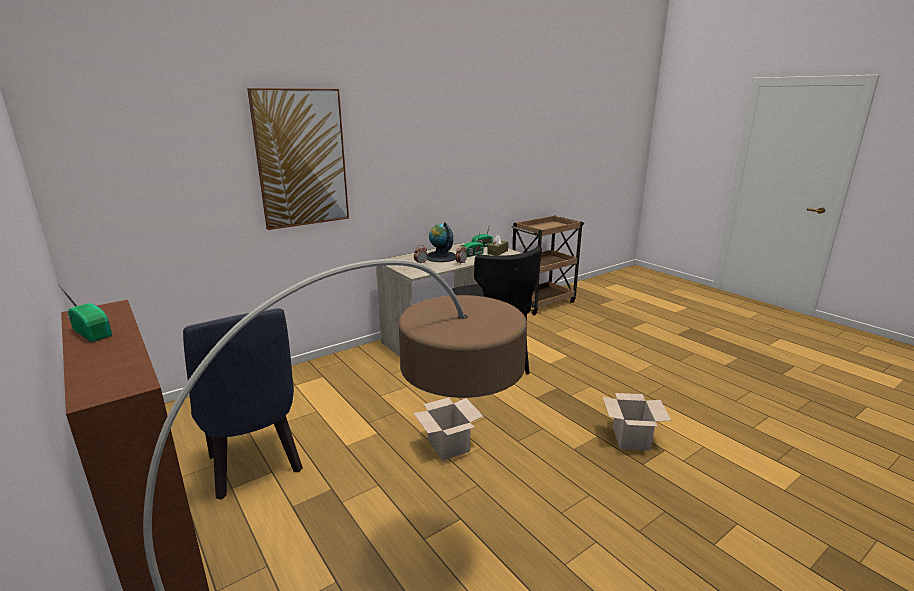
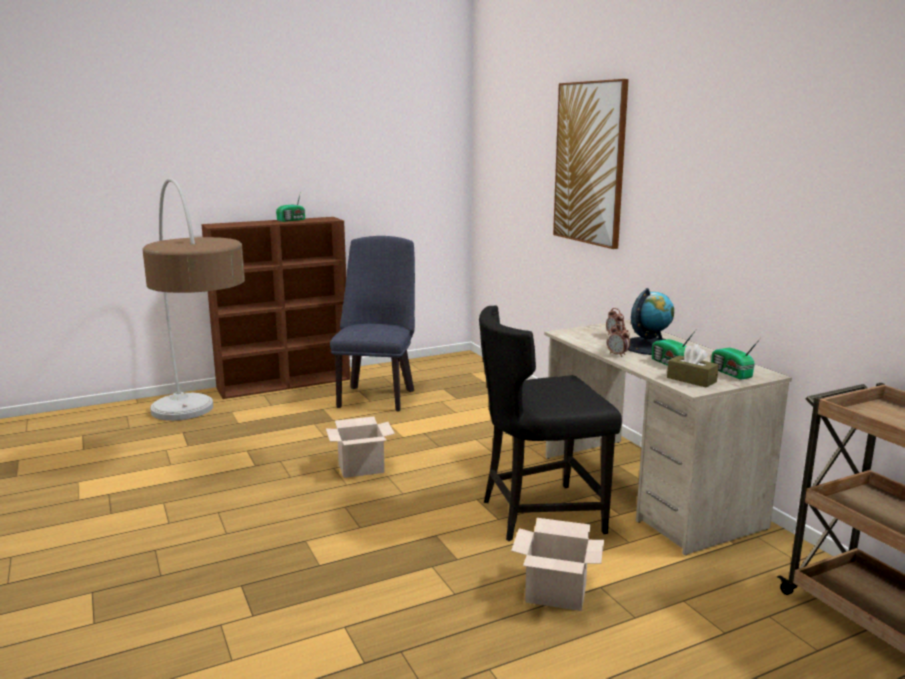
camera: 100 degrees right, 5 degrees down
(256, 469) = (377, 396): blue chair -> blue chair turned 120 degrees clockwise
(632, 439) = (294, 592): cardboard box -> cardboard box (554, 593)

